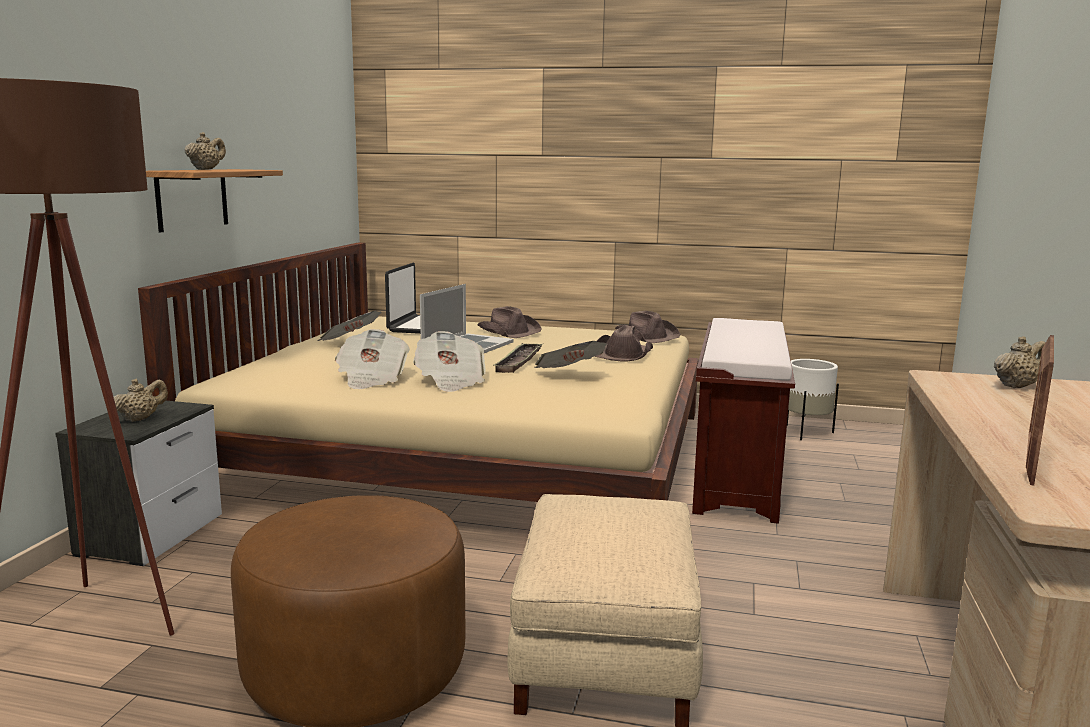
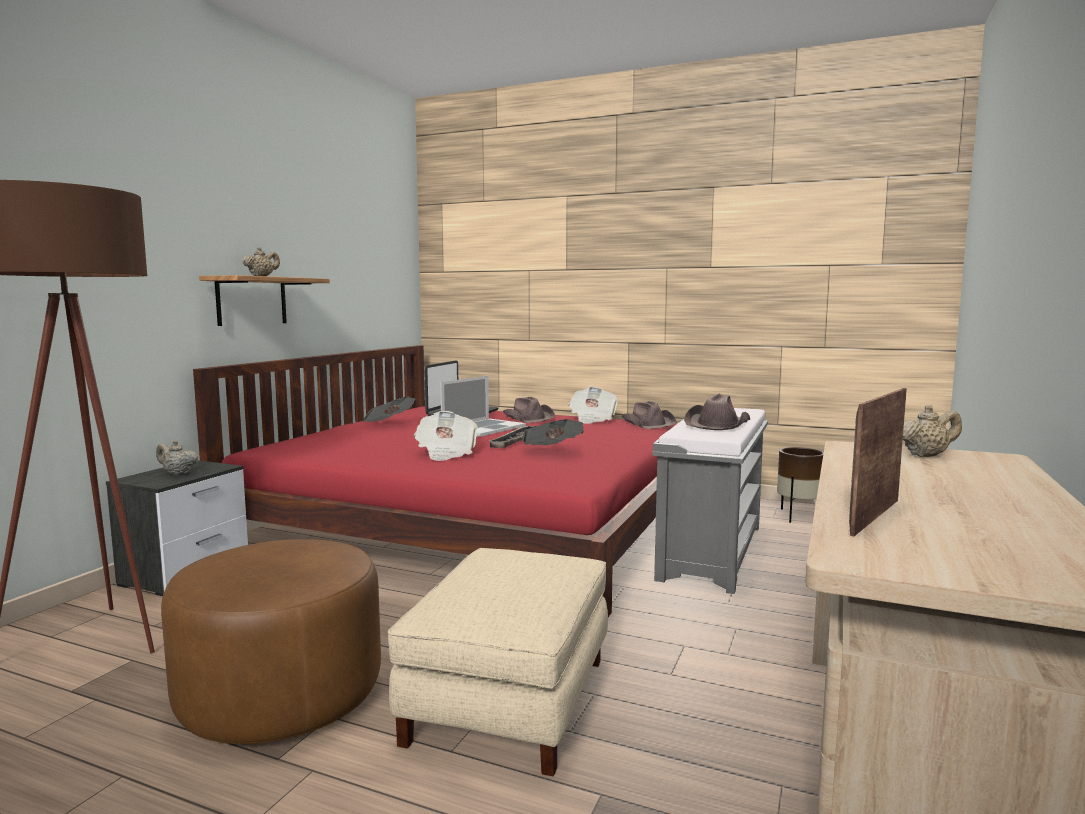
camera: 10 degrees right, 5 degrees down
(140, 419) = (177, 474): beige teapot -> beige teapot turned 120 degrees counterclockwise
(371, 379) = (382, 450): newspaper -> newspaper (592, 419)
(470, 452) = (481, 520): beige bed -> red bed
(623, 354) = (615, 437): brown hat -> brown hat (717, 424)
(735, 477) = (711, 551): brown bench -> grey bench
(806, 432) = (798, 516): white planter -> brown planter

